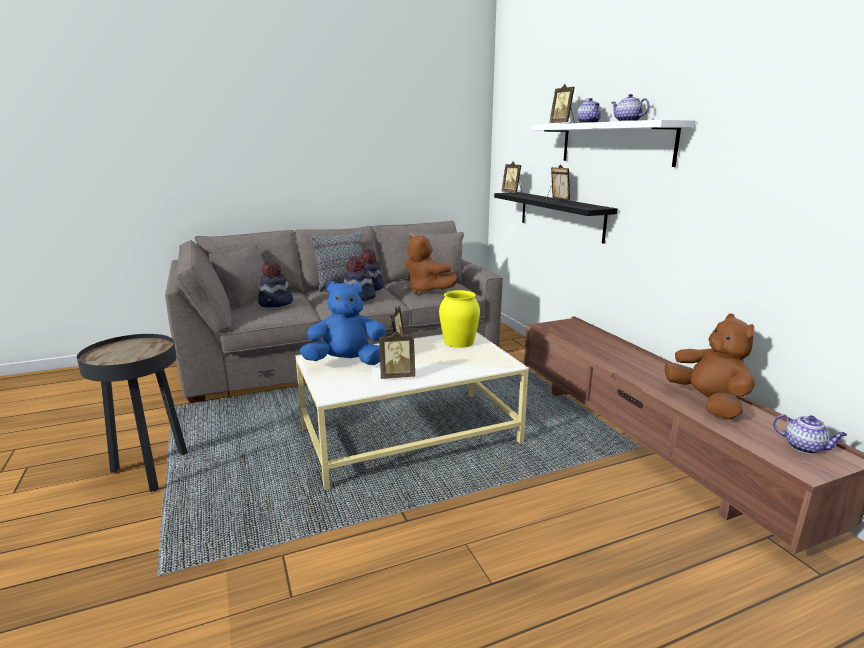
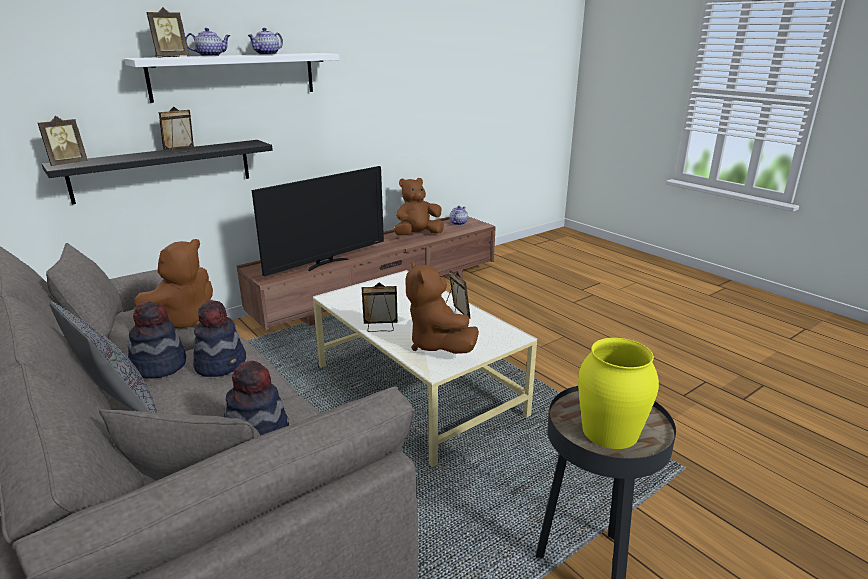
camera: 105 degrees left, 5 degrees up
(346, 362) = (437, 345): blue plush toy -> brown plush toy
(459, 342) = (355, 299): yellow vase -> yellow vase (609, 430)
(582, 347) = (326, 263): none -> television

